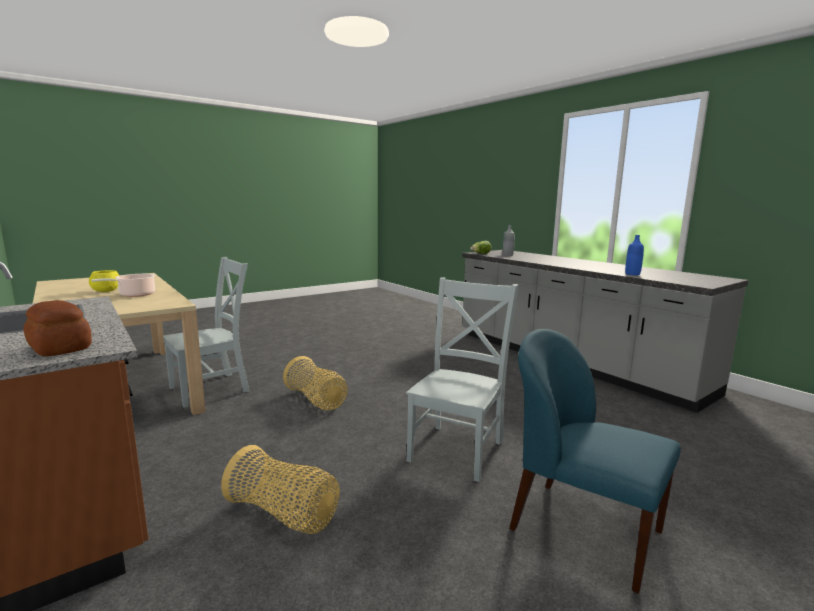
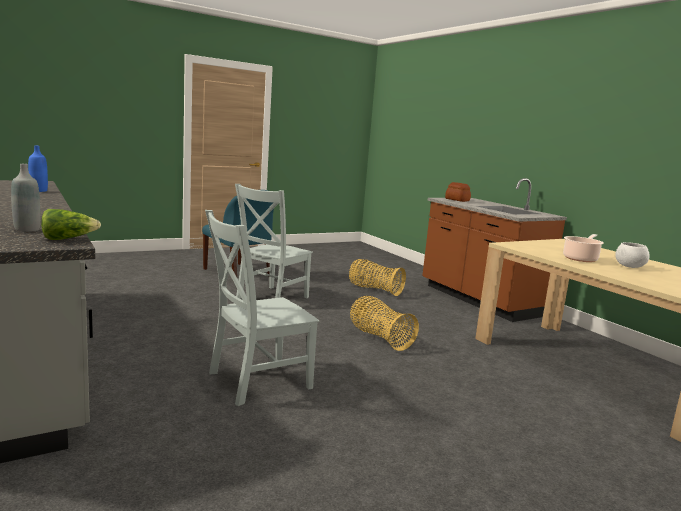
camera: 175 degrees left, 0 degrees up
(106, 291) = (629, 266): yellow bowl -> white bowl
(213, 388) = (498, 361): grey chair -> grey chair (255, 381)

